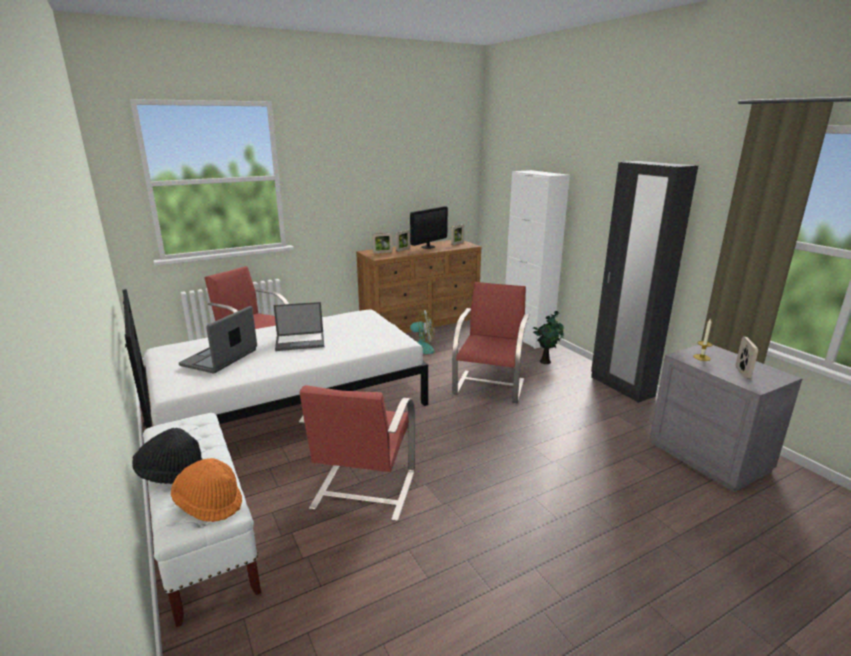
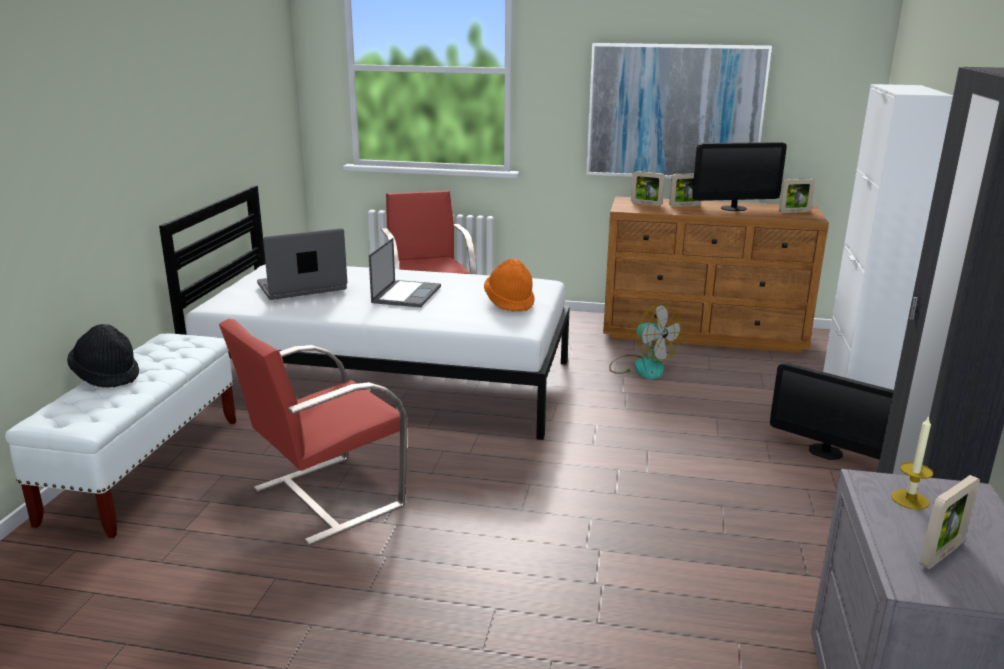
camera: 40 degrees right, 0 degrees up
(209, 503) = (86, 412): orange hat -> orange hat (510, 302)
(301, 341) = (406, 294): laptop -> laptop turned 105 degrees counterclockwise
(383, 195) = (674, 112): none -> picture
(490, 386) = (668, 451): red chair -> none
(546, 361) = (825, 451): potted plant -> monitor

